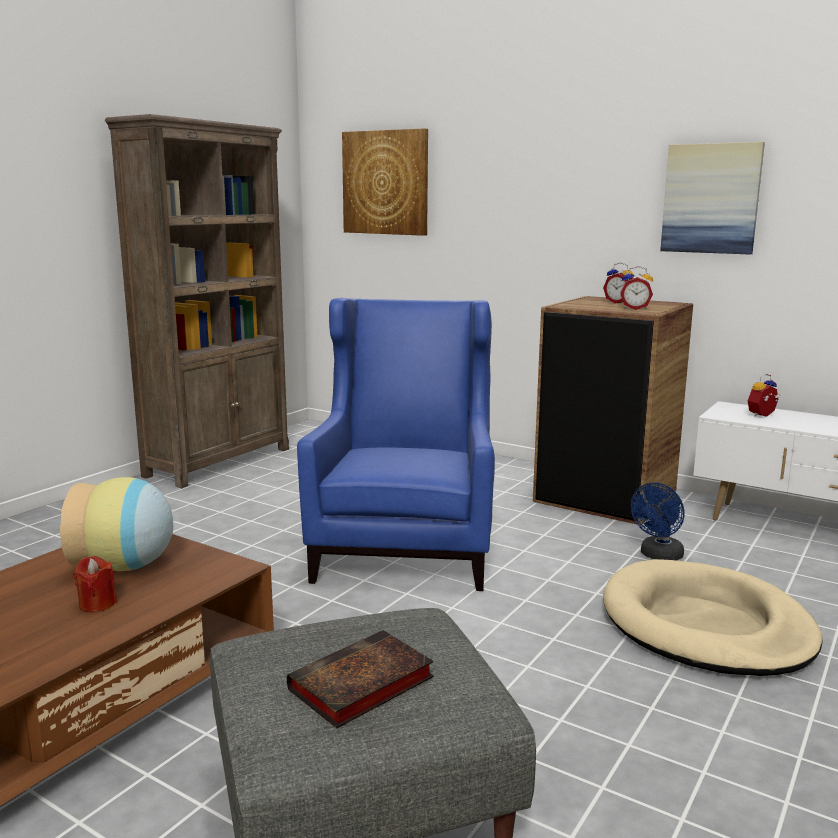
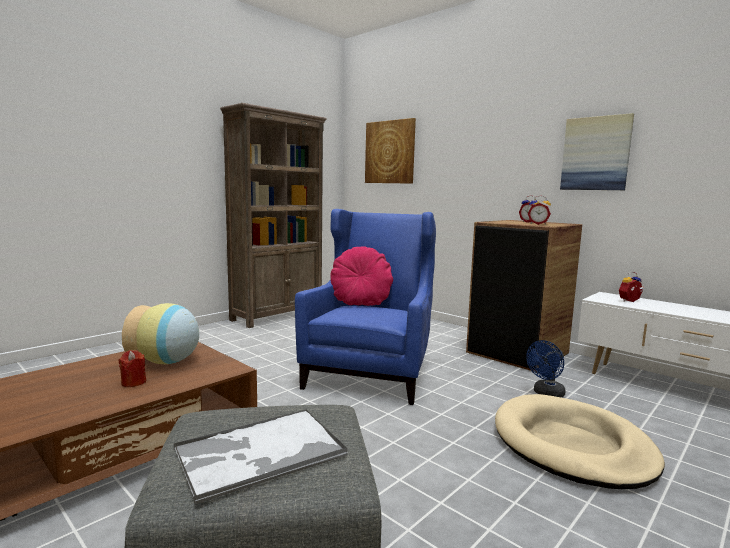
camera: 10 degrees right, 5 degrees down
(359, 686) = (259, 453): book -> tray
(383, 445) = (361, 304): none -> pink pillow

